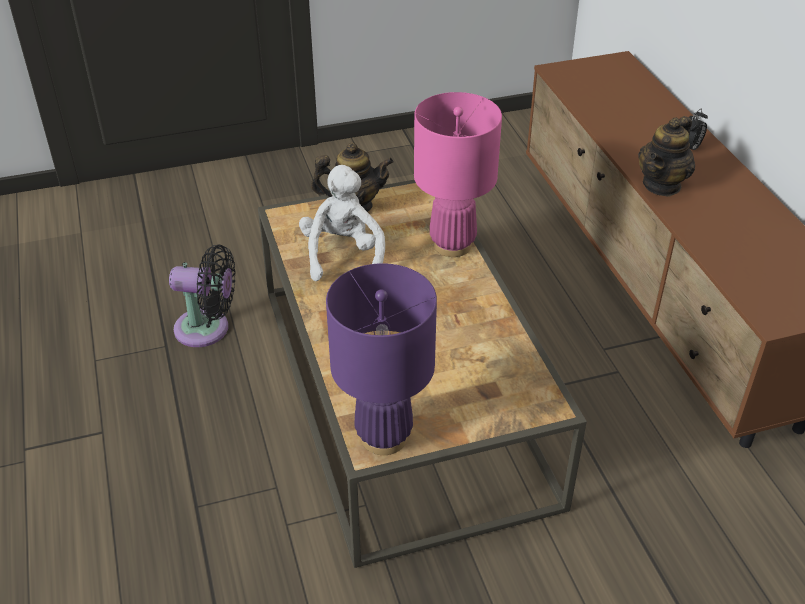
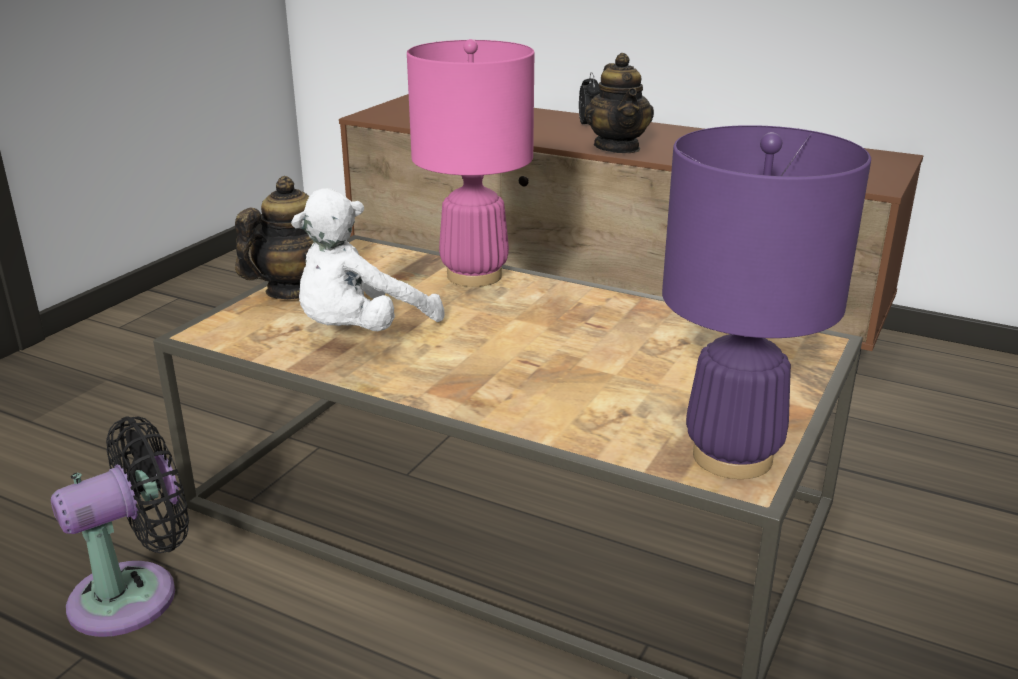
camera: 45 degrees left, 15 degrees down
(343, 255) = (361, 332): white plush toy -> white plush toy turned 90 degrees counterclockwise

